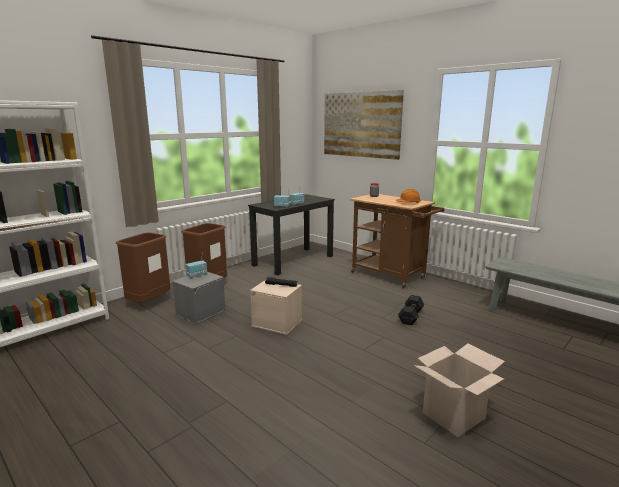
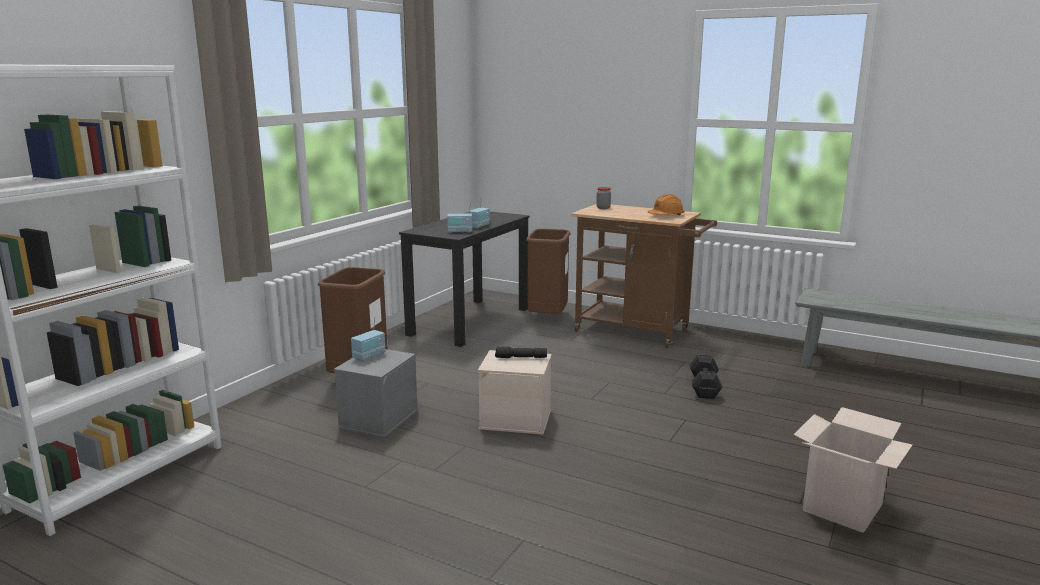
camera: 15 degrees left, 0 degrees up
(149, 302) = (273, 413): brown trash can -> brown trash can (547, 317)
(361, 124) = (565, 94): picture -> none

